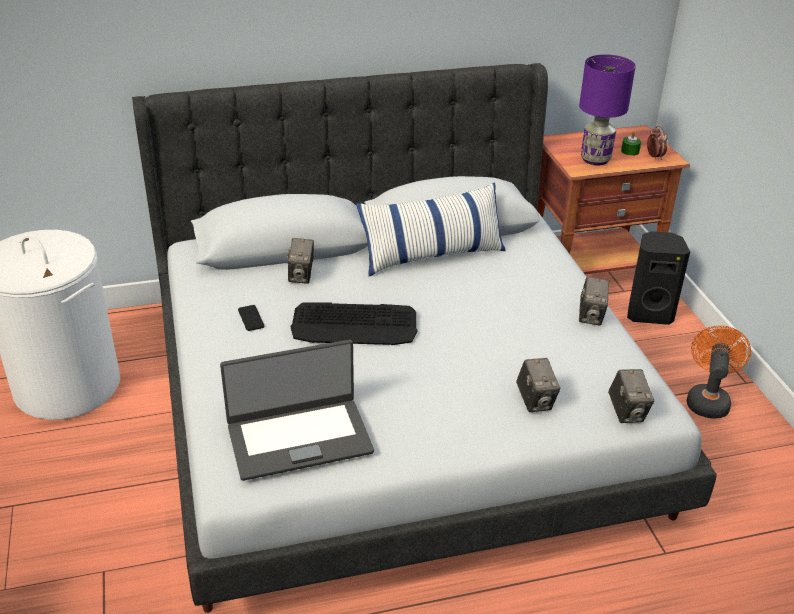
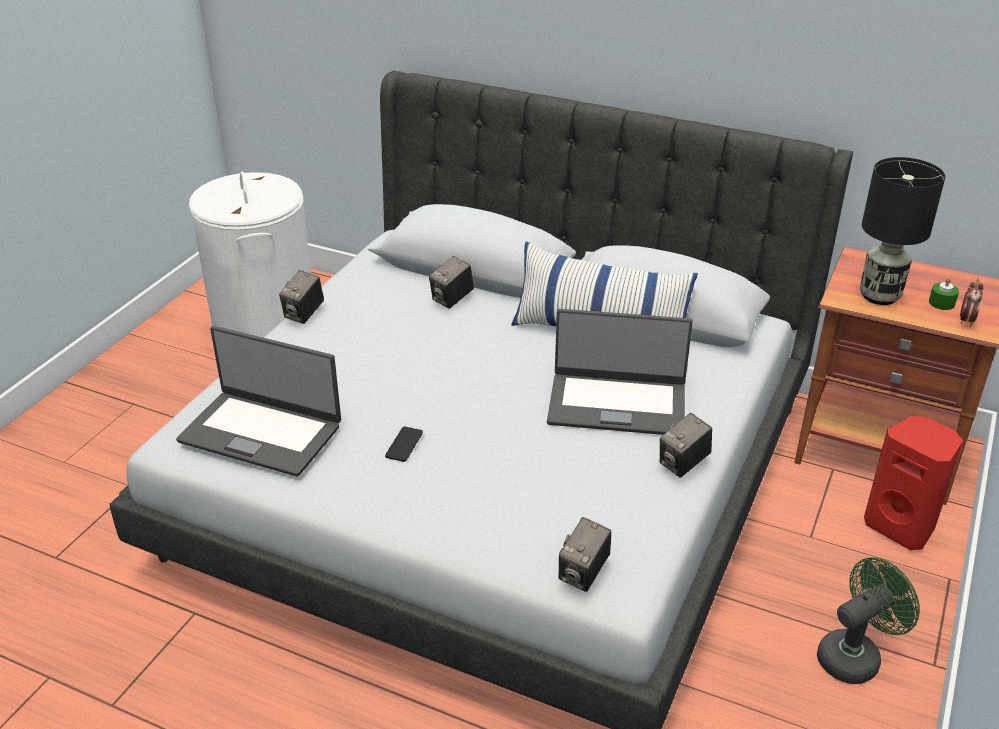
camera: 40 degrees right, 0 degrees up
(251, 318) = (362, 317): phone -> phone (404, 444)
(354, 325) = (436, 363): keyboard -> none
(506, 297) = (617, 404): none -> laptop
(535, 401) = (505, 513): camera -> camera (304, 314)
(595, 159) = (880, 296): purple table lamp -> black table lamp
(649, 313) = (901, 526): black speaker -> red speaker
(707, 400) = (855, 655): orange fan -> green fan

